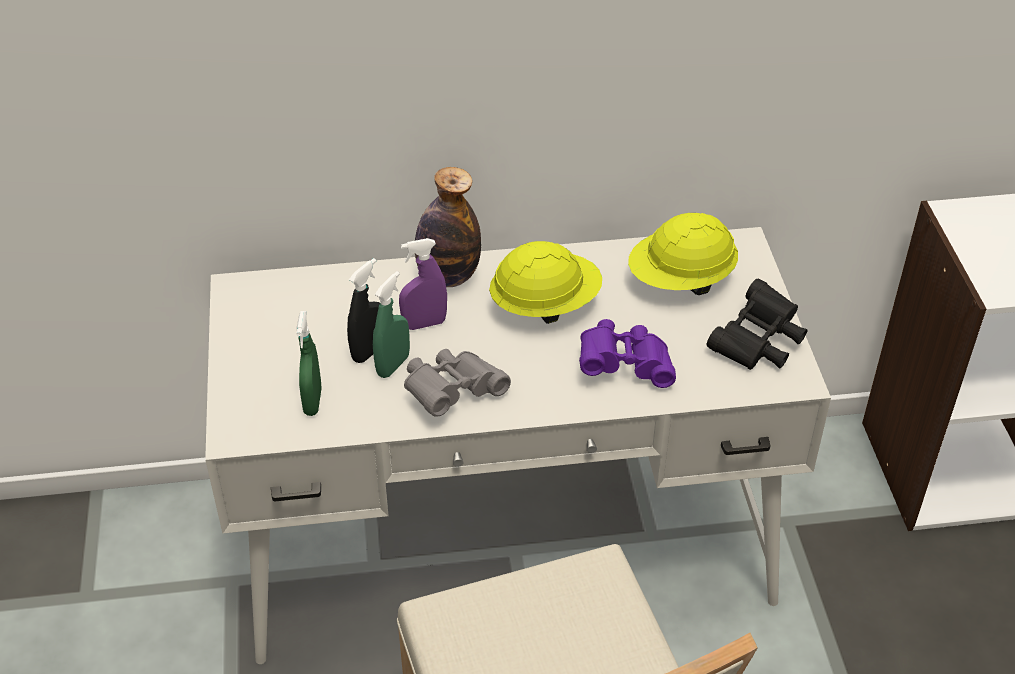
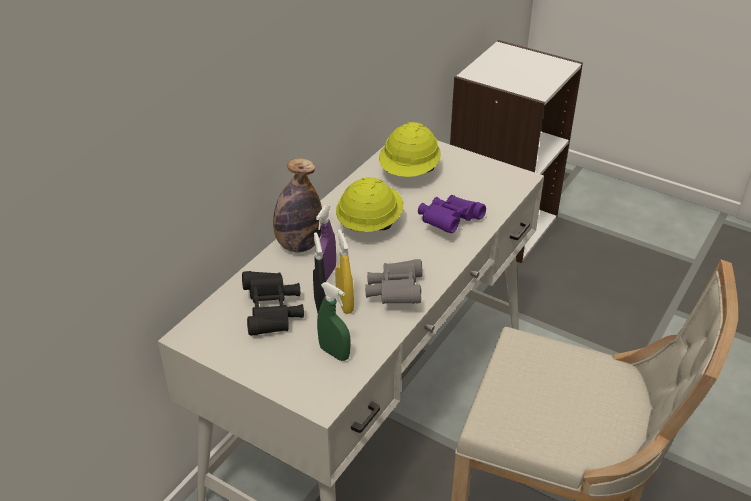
camera: 50 degrees left, 5 degrees down
(393, 365) = (345, 304): green spray bottle -> yellow spray bottle
(757, 343) = (483, 175): black binoculars -> black binoculars (272, 313)

